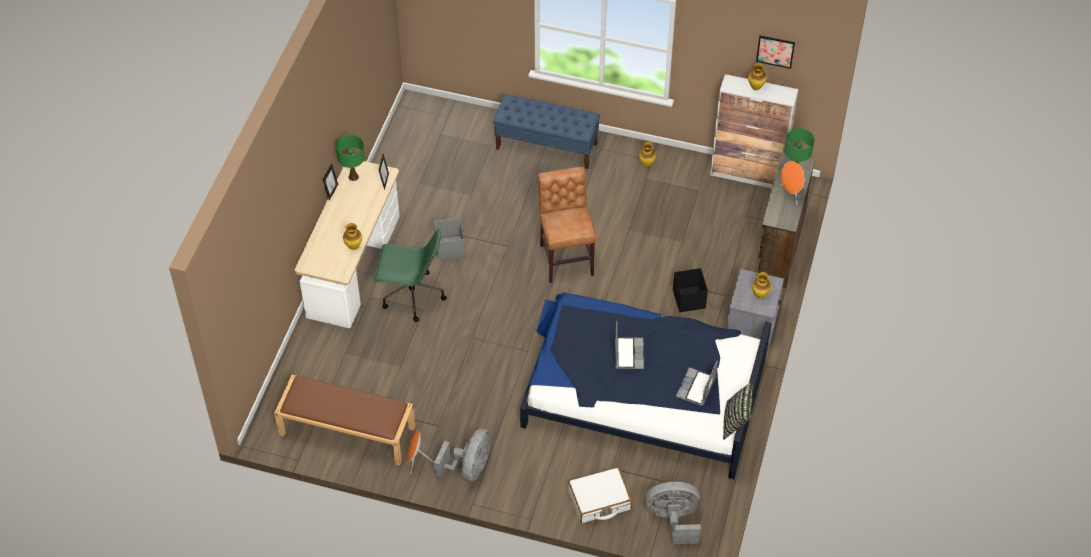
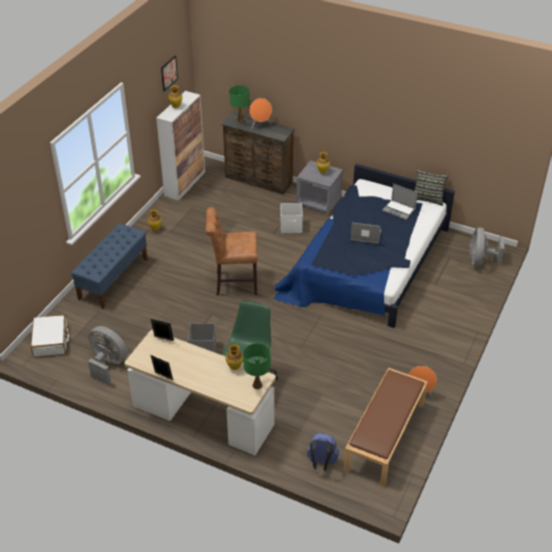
camera: 80 degrees left, 10 degrees down
(304, 376) = (321, 463): none -> blue backpack
(353, 177) = (149, 360): green table lamp -> green table lamp (257, 385)
(469, 468) = (430, 361): grey fan -> grey fan (108, 364)
(599, 500) = (463, 294): white suitcase -> white suitcase (51, 340)
(689, 300) = (291, 227): black storage box -> white storage box

